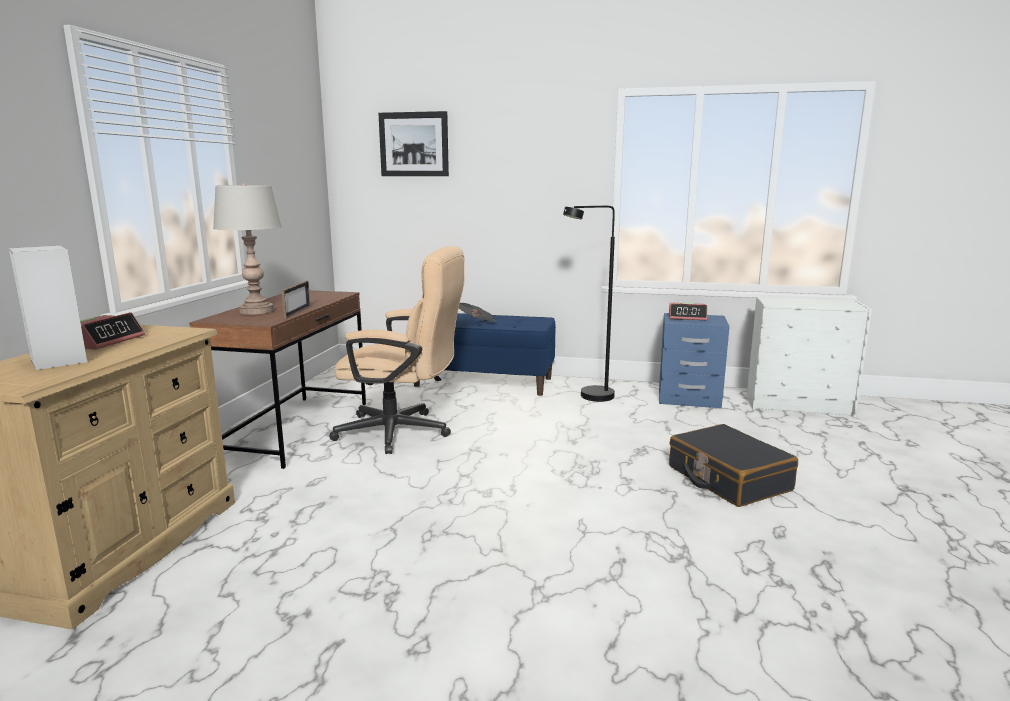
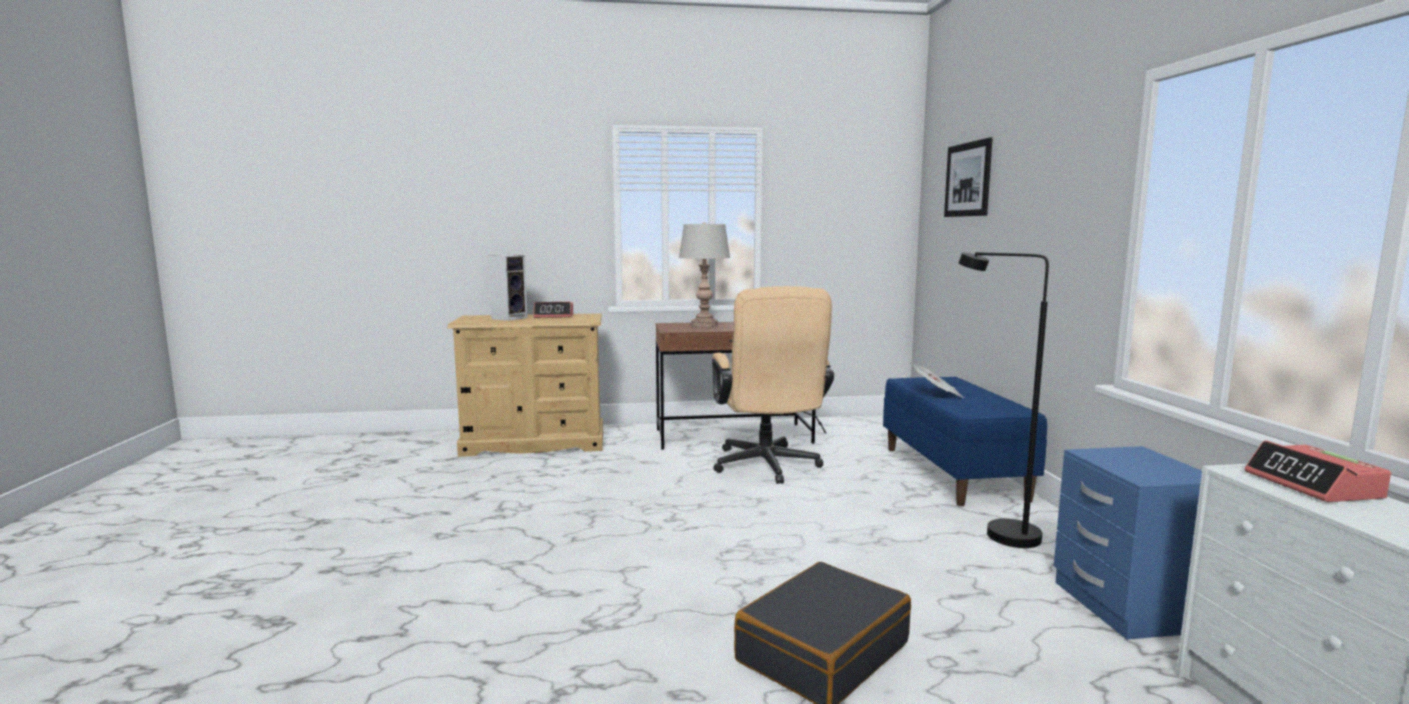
camera: 70 degrees right, 5 degrees down
(297, 312) = (713, 330): picture frame -> none
(687, 317) = (1142, 459): alarm clock -> alarm clock (1313, 486)

